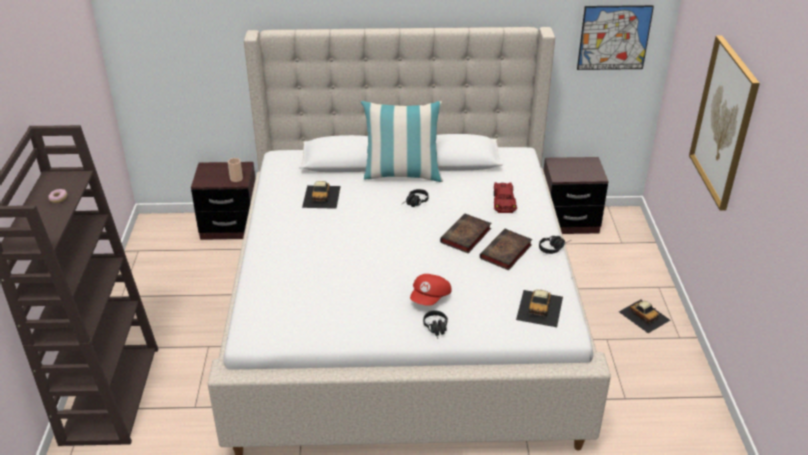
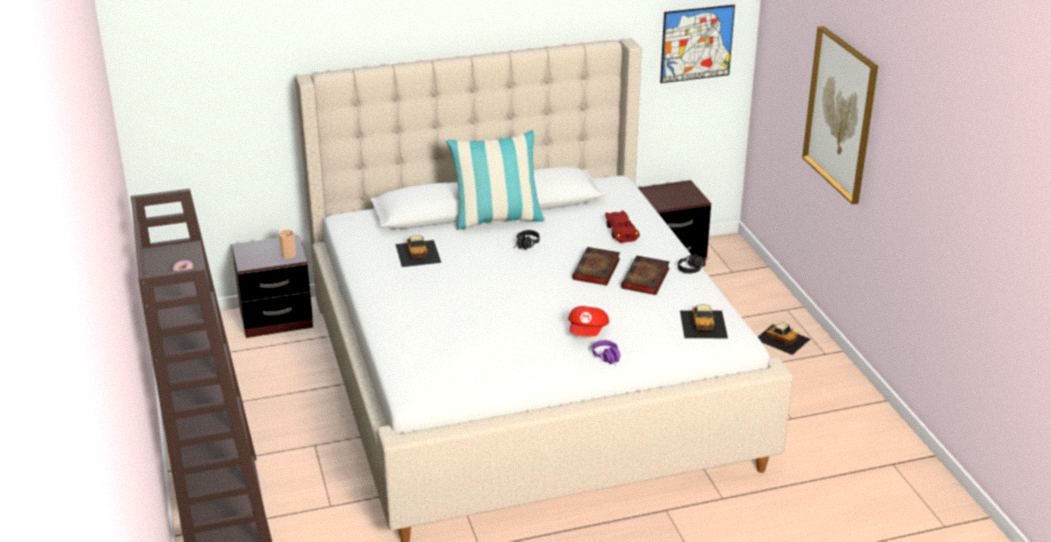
camera: 15 degrees left, 5 degrees down
(437, 330) = (609, 359): black headphones -> purple headphones

